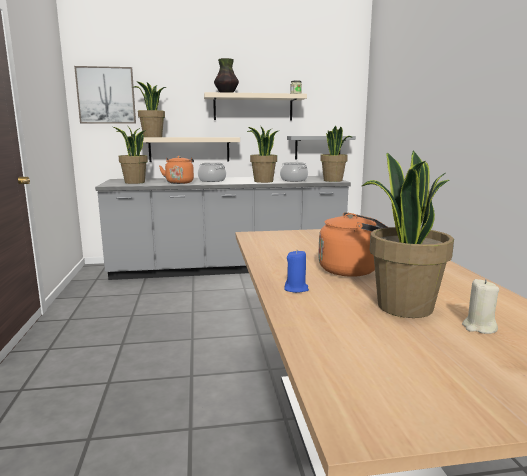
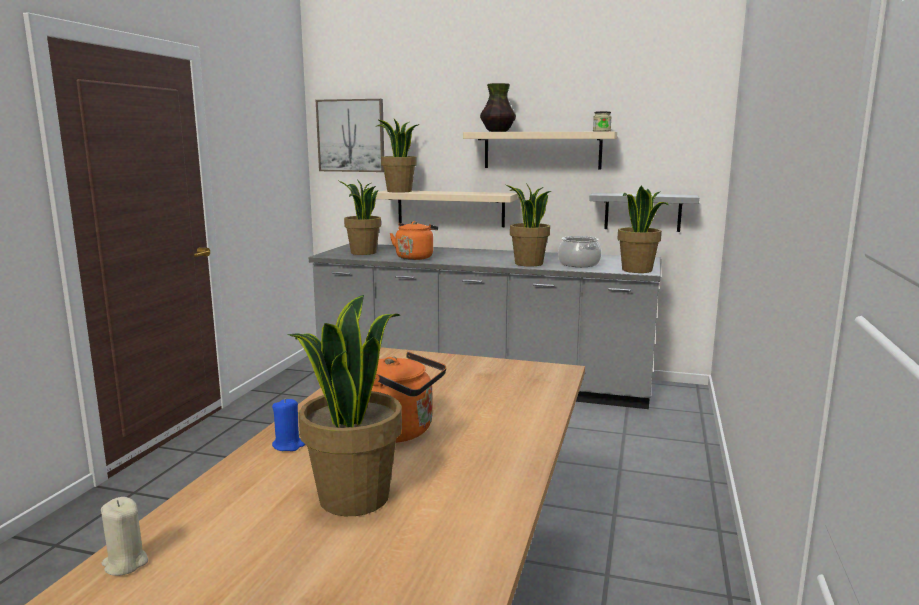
camera: 25 degrees right, 0 degrees up
(212, 180) = (463, 256): cooking pot -> none
(479, 327) = (379, 547): beige candle -> beige candle (125, 563)

